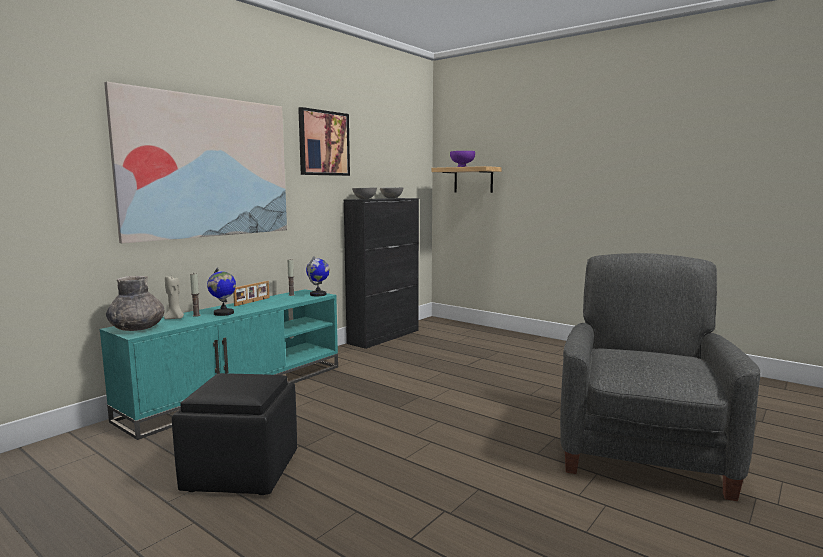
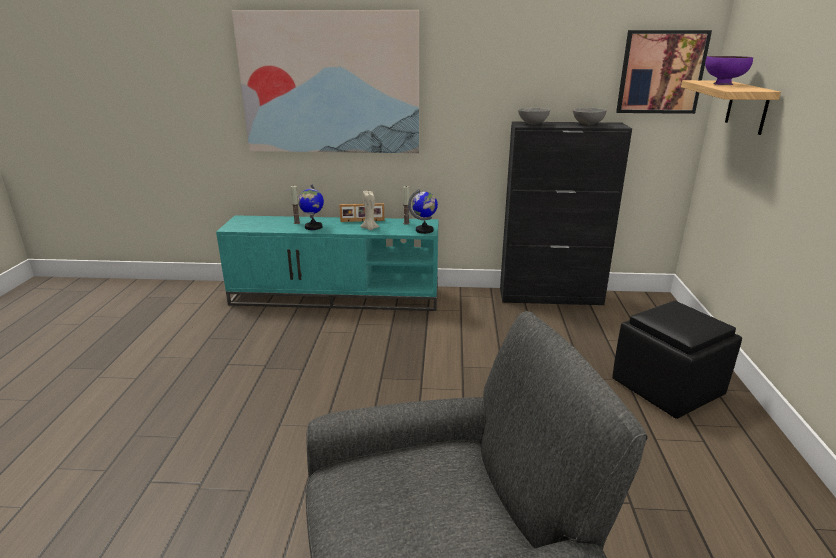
camera: 55 degrees right, 15 degrees up
(137, 328) = (244, 223): grey vase -> none
(175, 318) = (281, 221): beige candle -> beige candle (370, 228)
(241, 471) = (210, 361): black ottoman -> black ottoman (666, 387)
(323, 143) = (486, 49): picture -> picture (661, 72)

